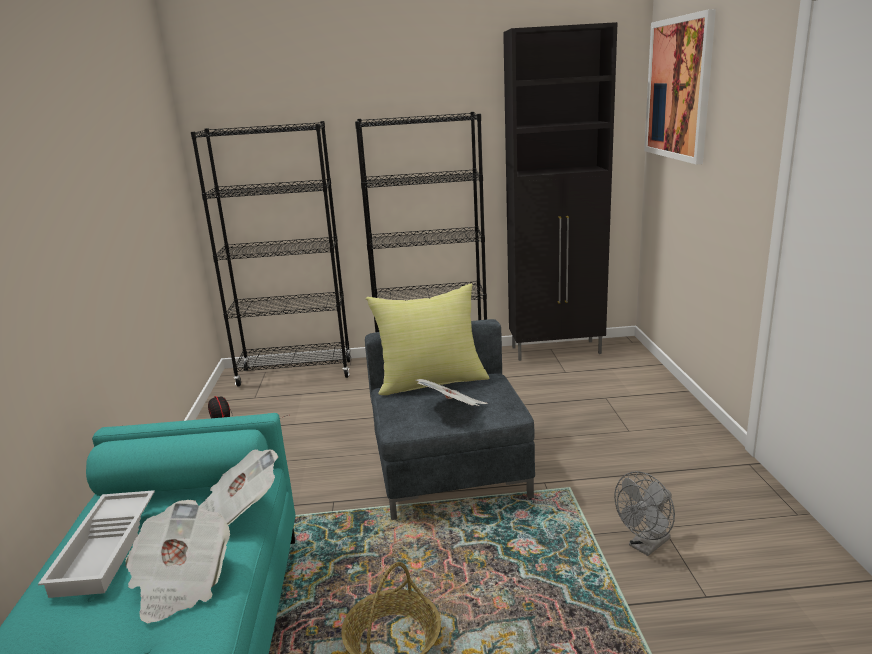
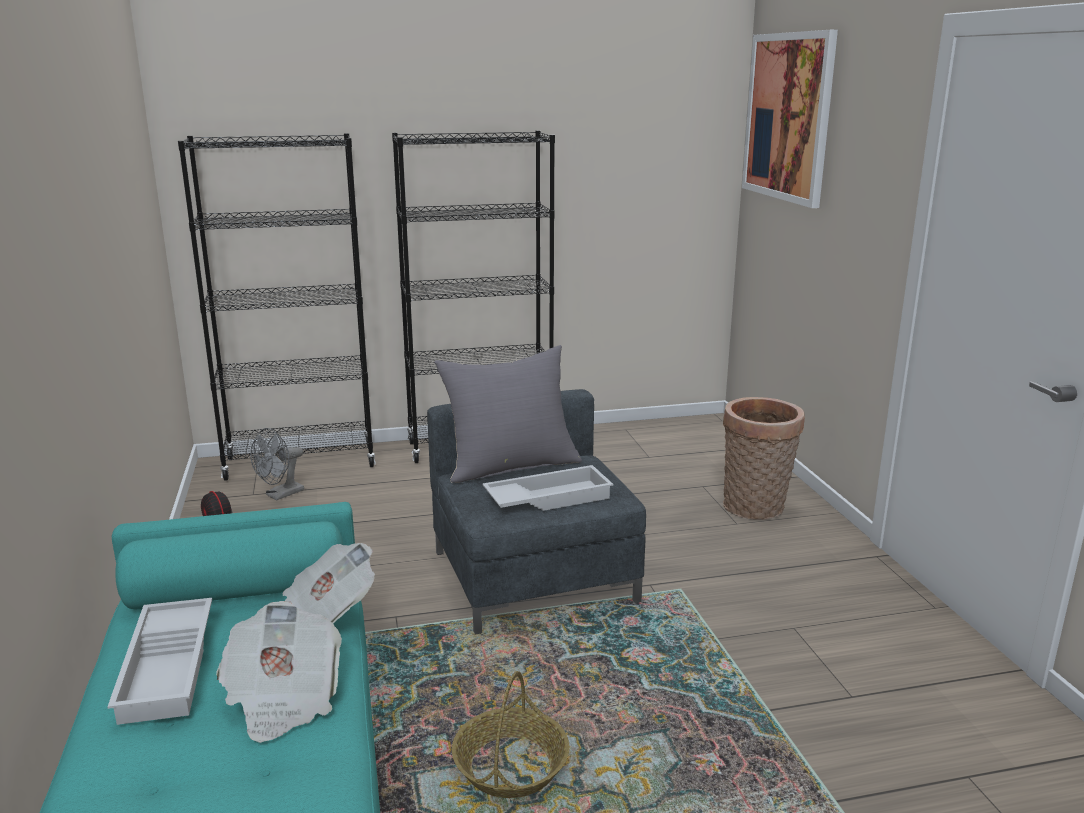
camera: 10 degrees left, 0 degrees up
(431, 381) = (511, 465): yellow pillow -> grey pillow
(453, 409) = (548, 497): newspaper -> white tray
(557, 350) = (634, 431): black cabinet -> none
(646, 546) = (778, 648): grey fan -> grey fan (280, 495)
(647, 418) = (755, 509): none -> basket

